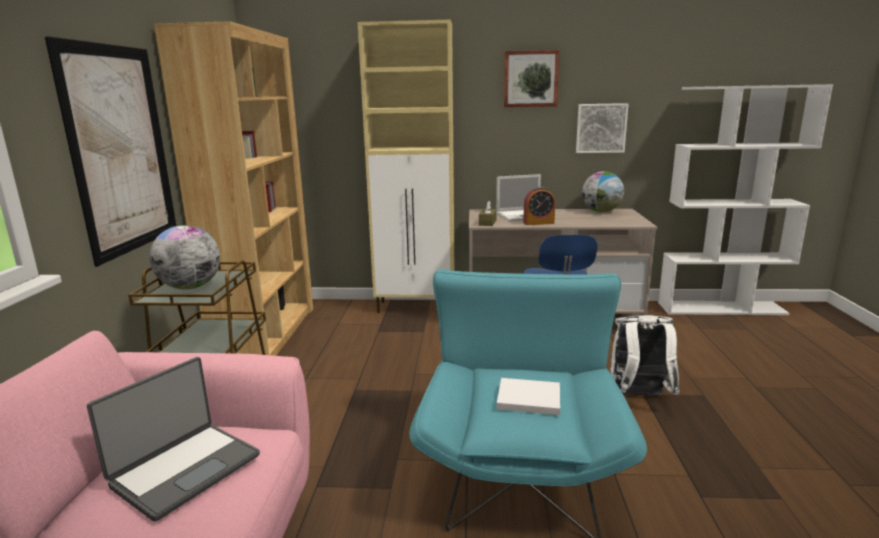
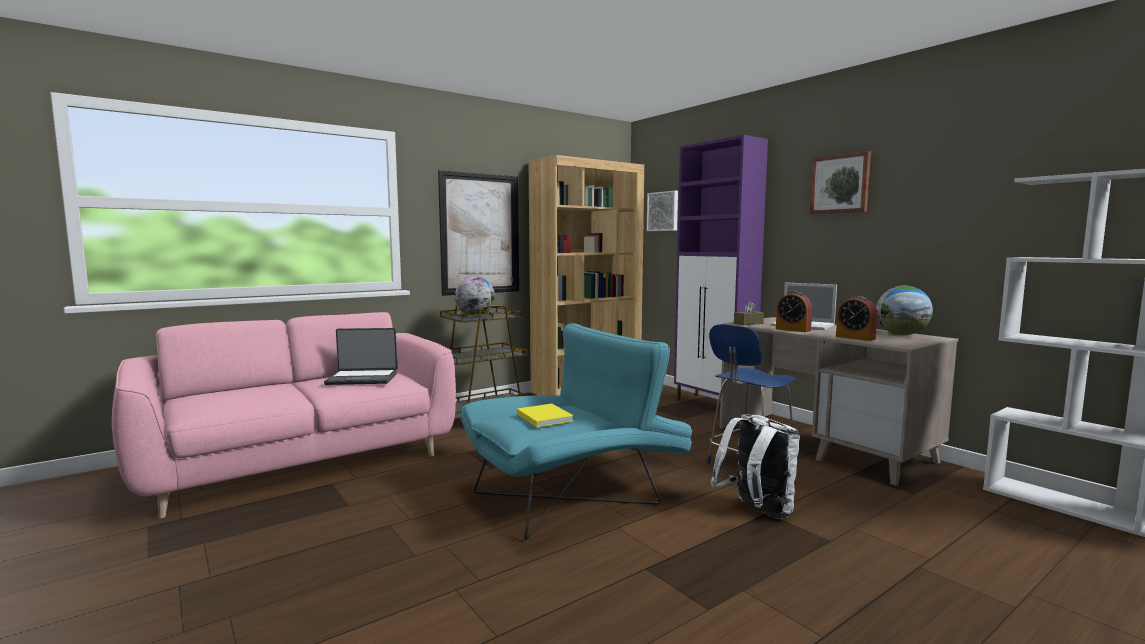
camera: 50 degrees right, 10 degrees down
(416, 307) = (714, 405): beige cabinet -> purple cabinet
(526, 398) = (543, 417): white book -> yellow book
(597, 222) = (855, 338): none -> alarm clock
(601, 128) = (919, 236): picture -> picture (663, 211)

